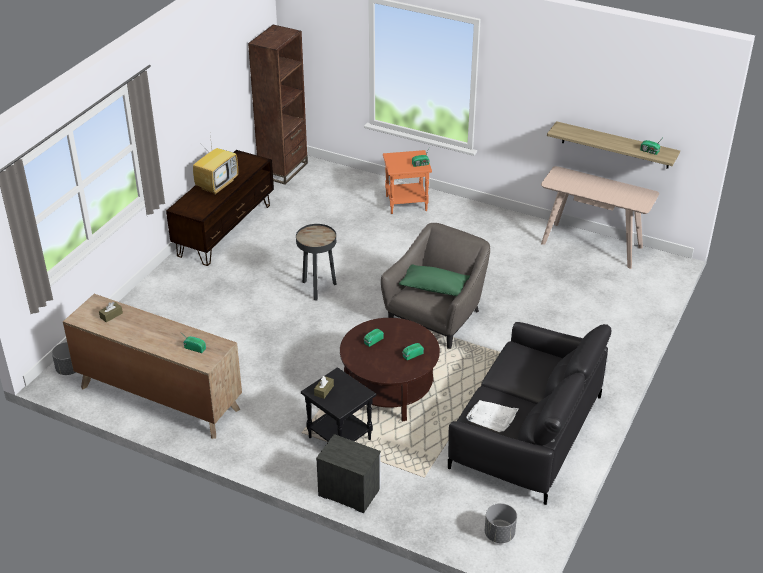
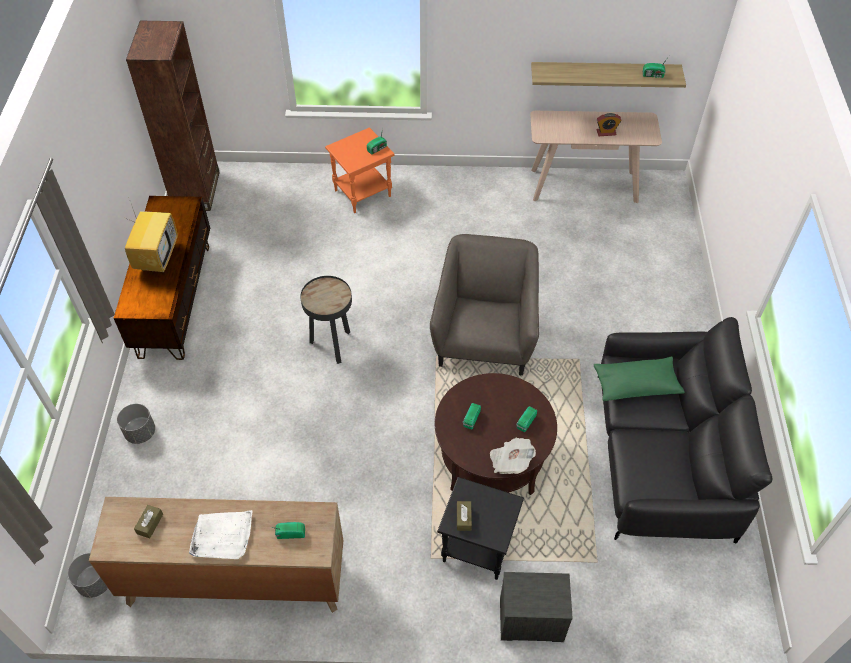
camera: 25 degrees left, 15 degrees up
(383, 373) = (510, 461): none -> newspaper
(434, 287) = (486, 313): green pillow -> green pillow (636, 385)
(492, 417) = (654, 472): white tray -> white tray (222, 536)
(499, 534) = (715, 604): grey planter -> grey planter (140, 433)
(606, 194) = (606, 132): none -> alarm clock

